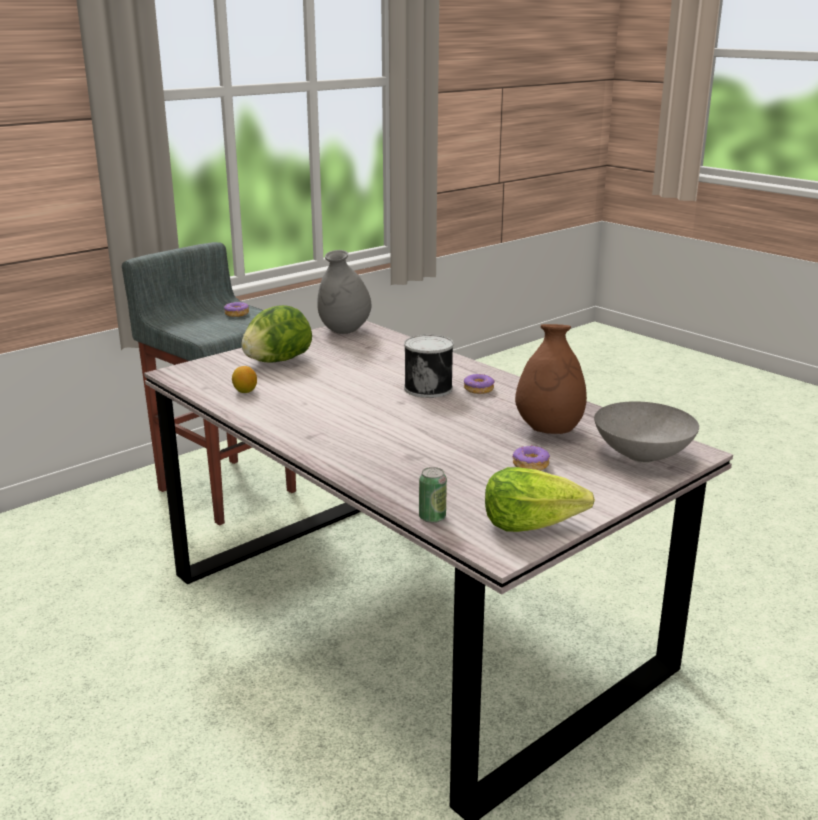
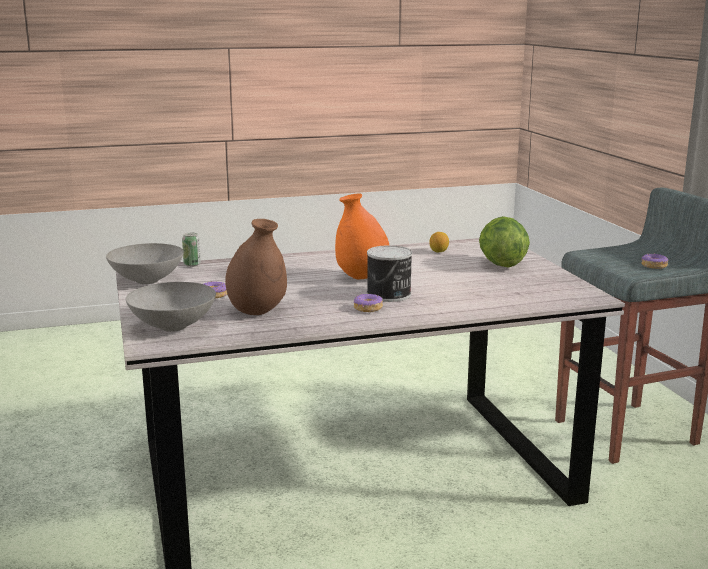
camera: 115 degrees right, 5 degrees down
(344, 331) = (574, 291): grey vase -> none
(385, 408) = (362, 277): none -> orange vase
(531, 523) = (148, 280): lettuce -> grey bowl

